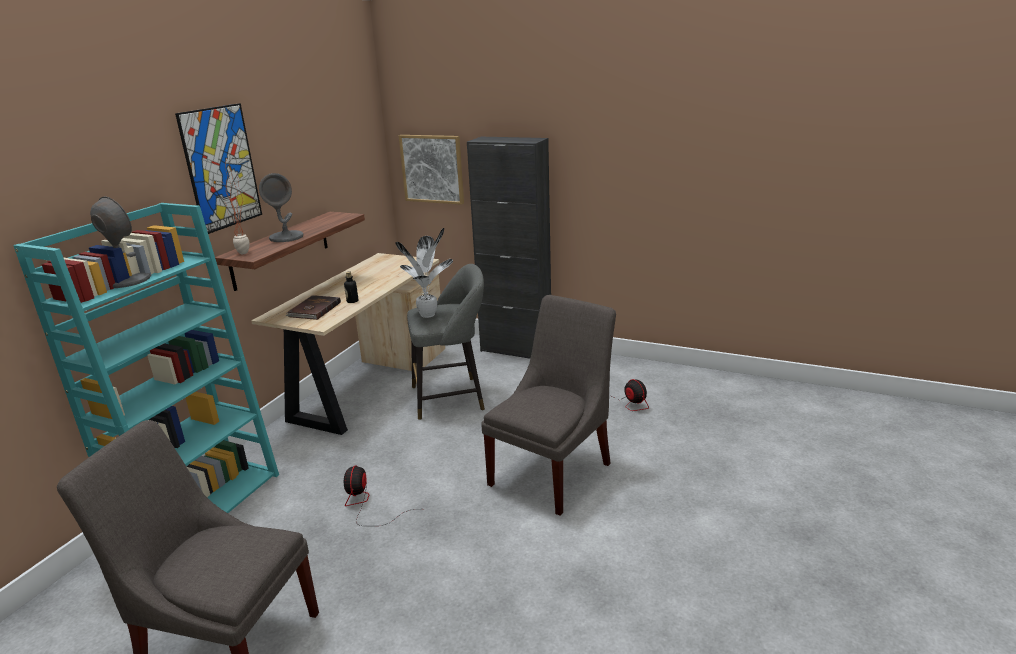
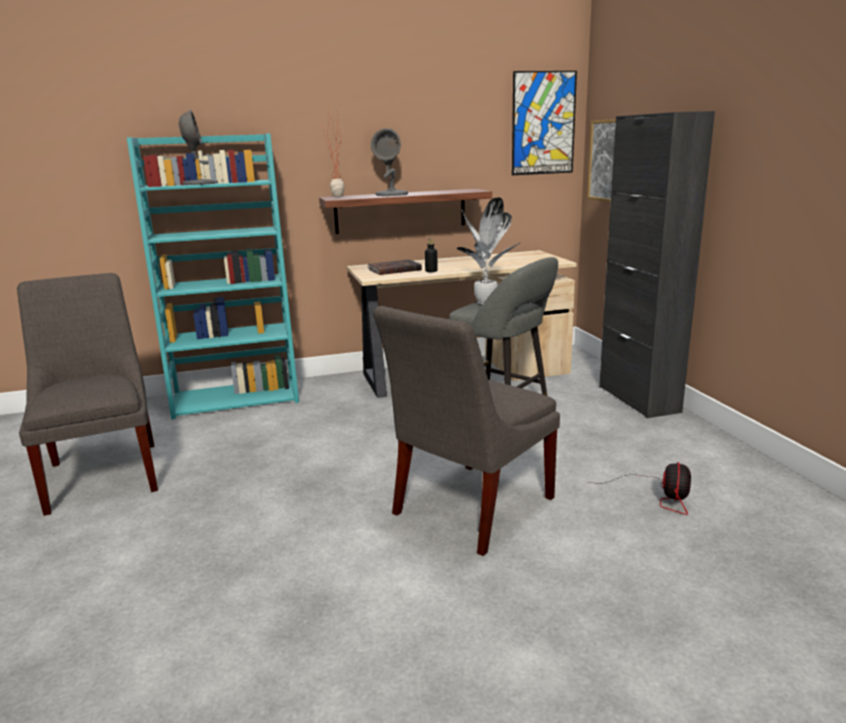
camera: 50 degrees right, 5 degrees down
(221, 168) = (343, 117): picture -> picture (543, 123)
(366, 504) = (302, 447): fan -> none
(553, 471) = (468, 508): grey chair -> grey chair turned 135 degrees clockwise

